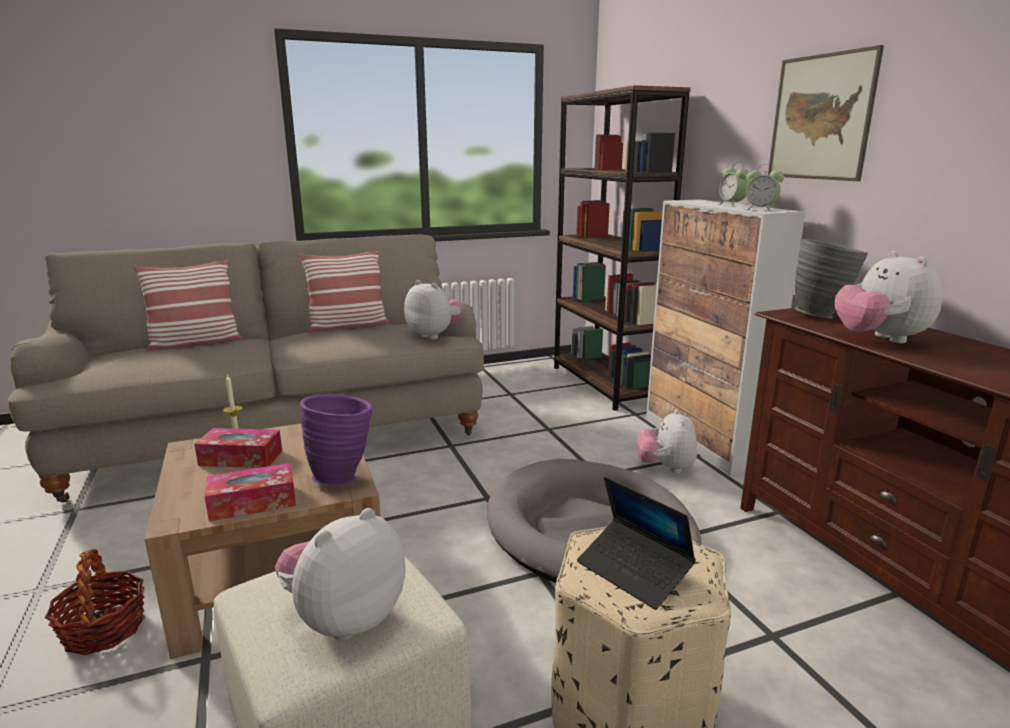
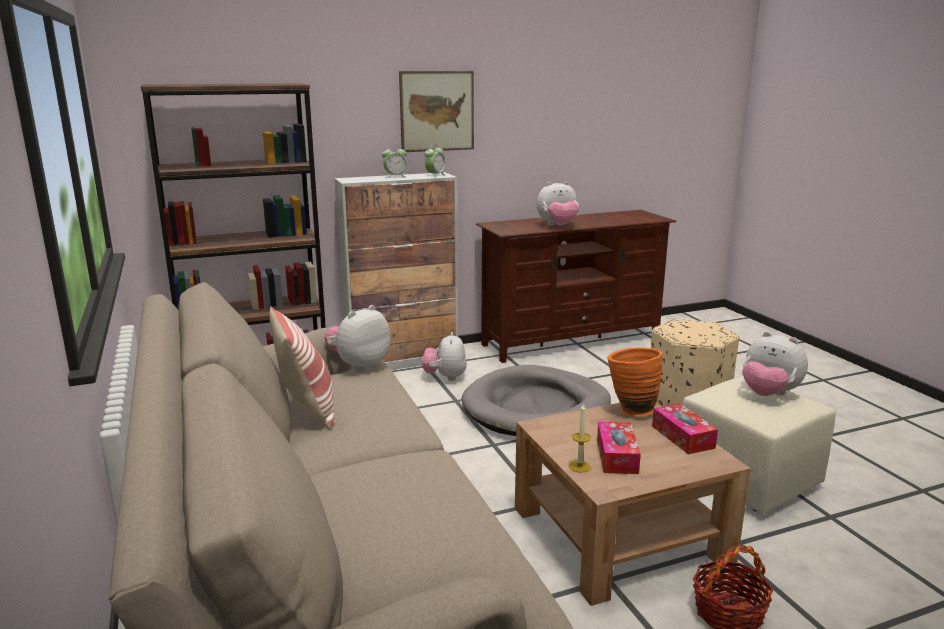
camera: 90 degrees left, 0 degrees up
(195, 343) = (356, 508): pillow -> none
(343, 476) = (630, 410): purple vase -> orange vase
(633, 571) = (701, 331): laptop -> none
(665, 467) = (445, 377): plush toy -> plush toy turned 90 degrees clockwise
(822, 315) = (510, 227): grey vase -> none

